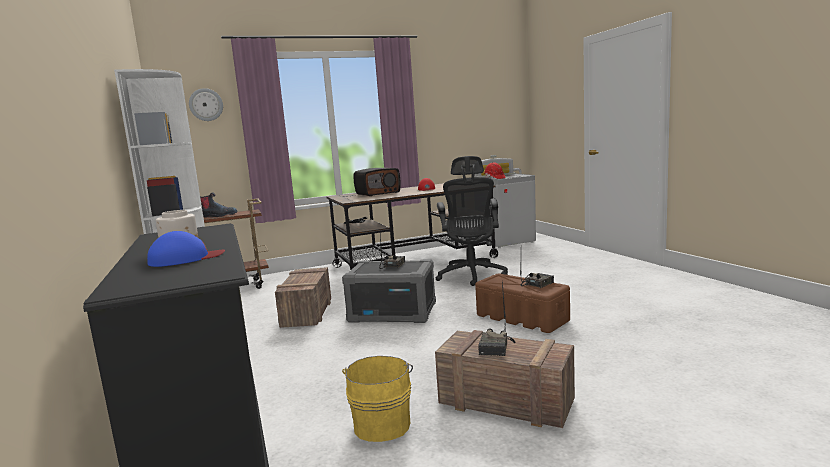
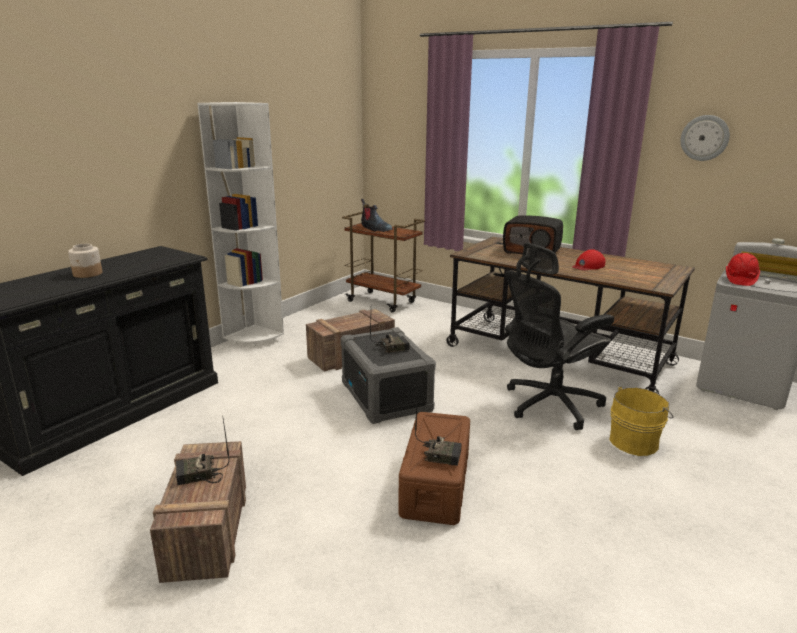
camera: 55 degrees right, 10 degrees up
(185, 259) = (52, 284): blue cap -> none
(206, 104) = (405, 109): wall clock -> wall clock (704, 138)
(382, 423) = (150, 473): yellow bucket -> yellow bucket (635, 441)

